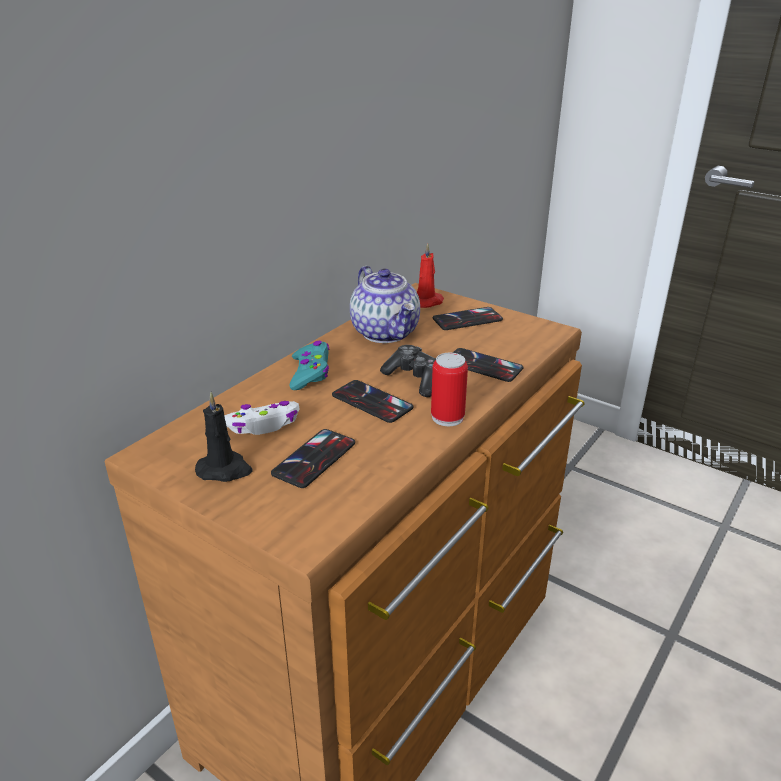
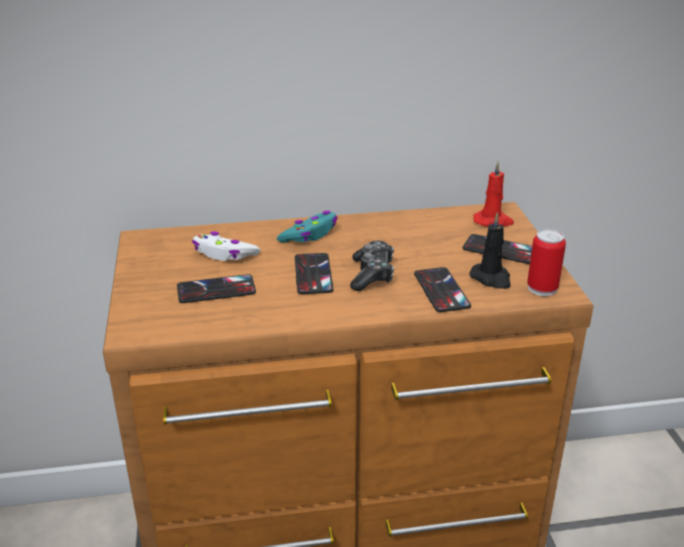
camera: 45 degrees right, 0 degrees up
(225, 470) = (162, 269): black candle -> black candle (491, 278)
(386, 333) = (414, 231): teapot -> none
(447, 417) = (343, 311): can -> can (542, 288)

